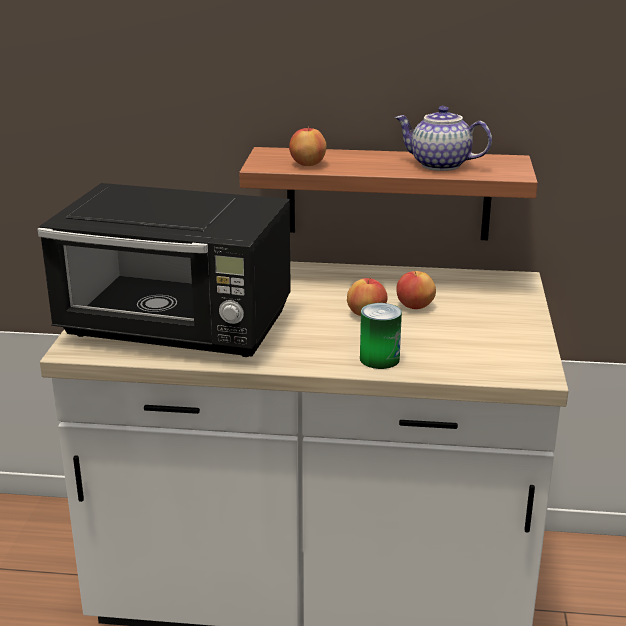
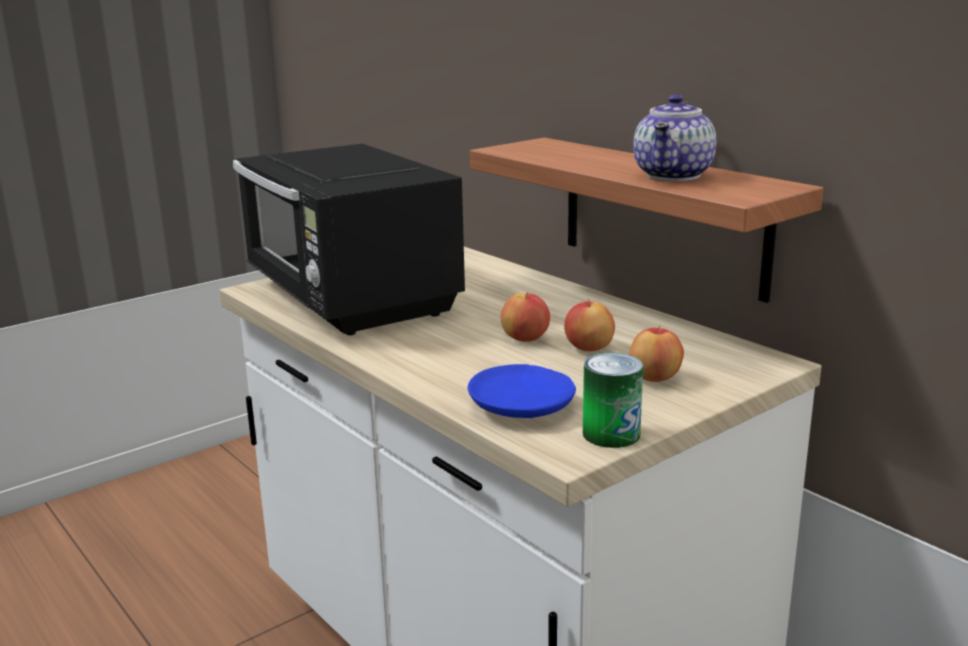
camera: 45 degrees right, 5 degrees down
(308, 164) = (544, 154): apple -> apple (654, 378)
(379, 359) = (446, 377): can -> can (611, 434)
(439, 165) = (674, 176): teapot -> teapot turned 135 degrees counterclockwise
(461, 359) = (523, 407): none -> blue plate

